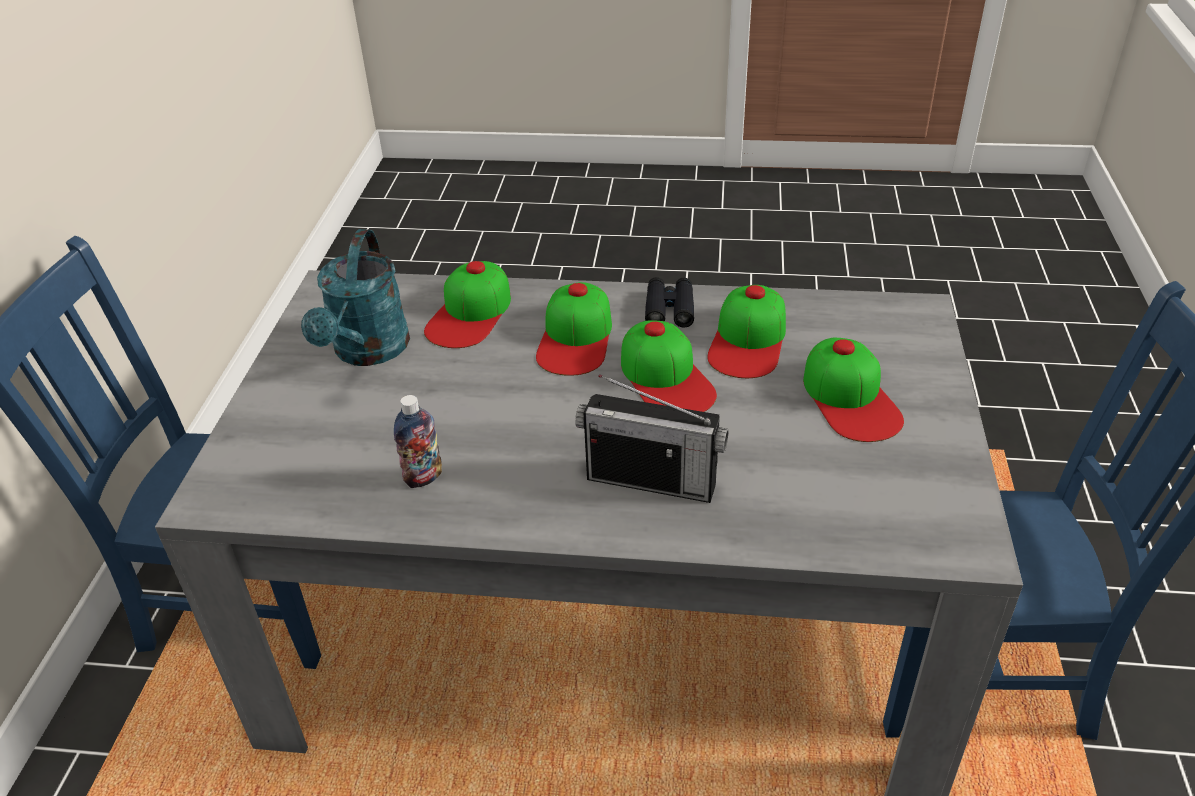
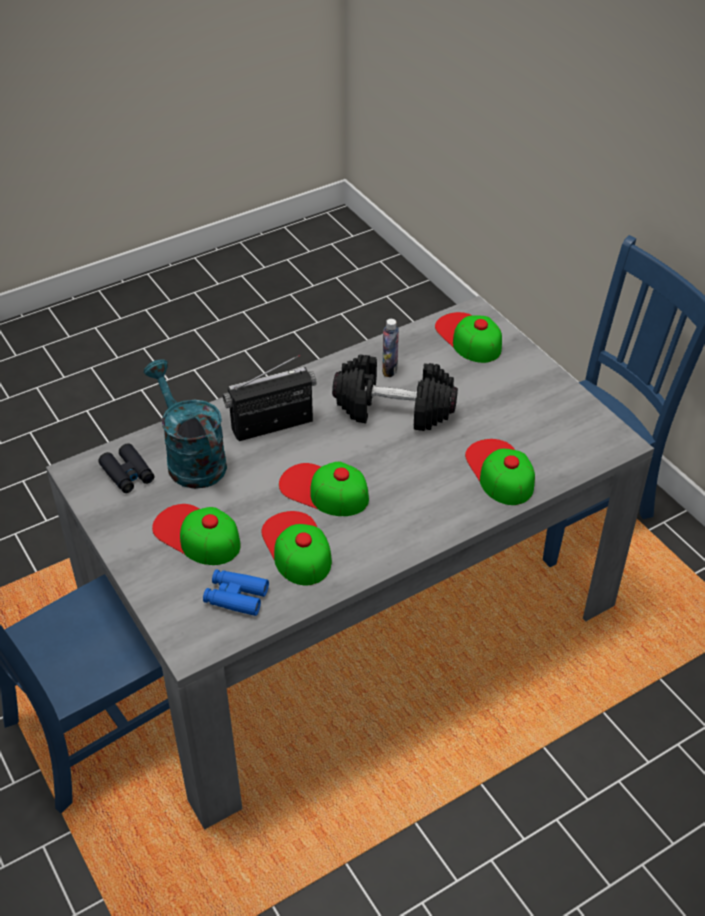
camera: 140 degrees right, 5 degrees up
(367, 352) = (520, 414): turquoise watering can -> turquoise watering can (190, 458)
(487, 424) = (393, 410): none -> black dumbbell
(576, 338) = (410, 489): cap -> cap (468, 337)
(669, 309) = (375, 547): black binoculars -> black binoculars (128, 474)
(847, 328) = (236, 597): none -> blue binoculars

